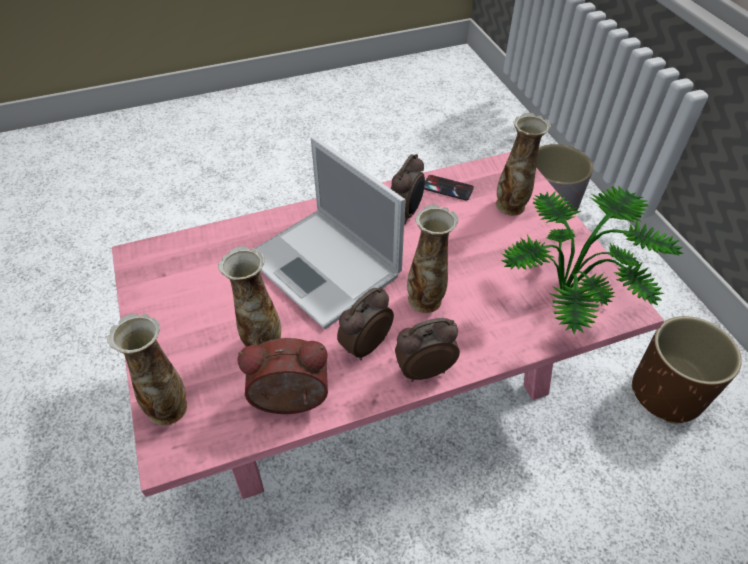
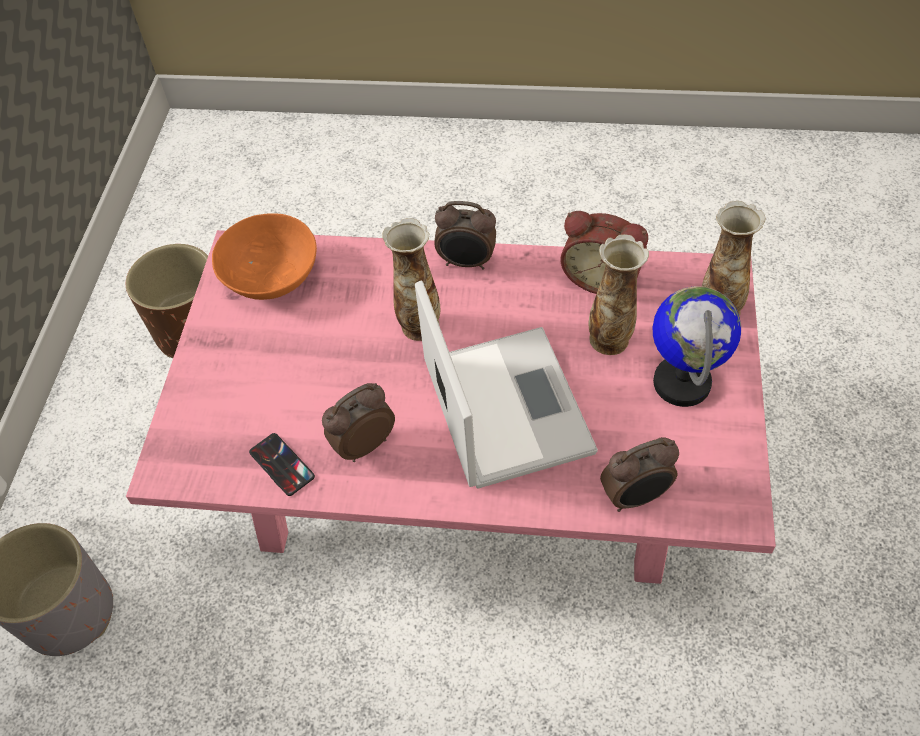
camera: 150 degrees left, 5 degrees up
(192, 329) = (682, 382): none -> globe
(364, 345) = (508, 302): alarm clock -> alarm clock (636, 497)
(511, 206) = (230, 404): vase -> none
(573, 295) = (273, 277): potted plant -> orange bowl

